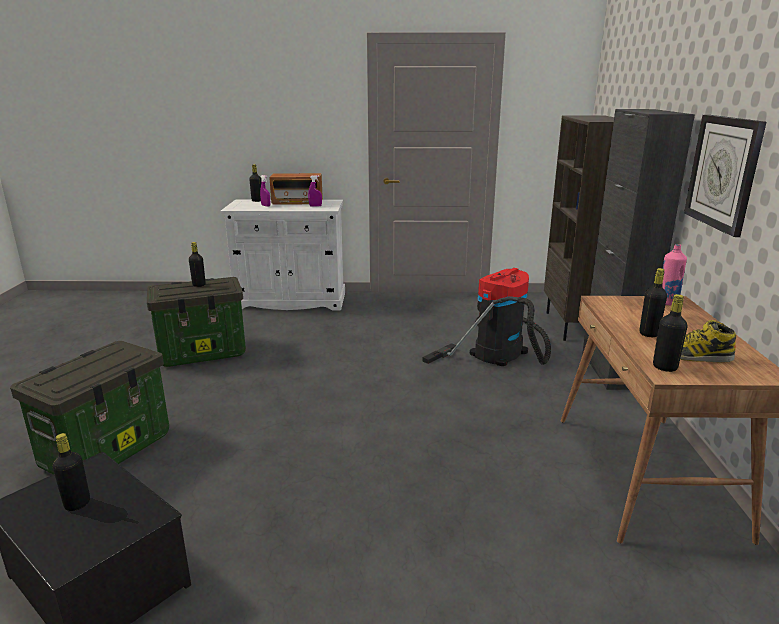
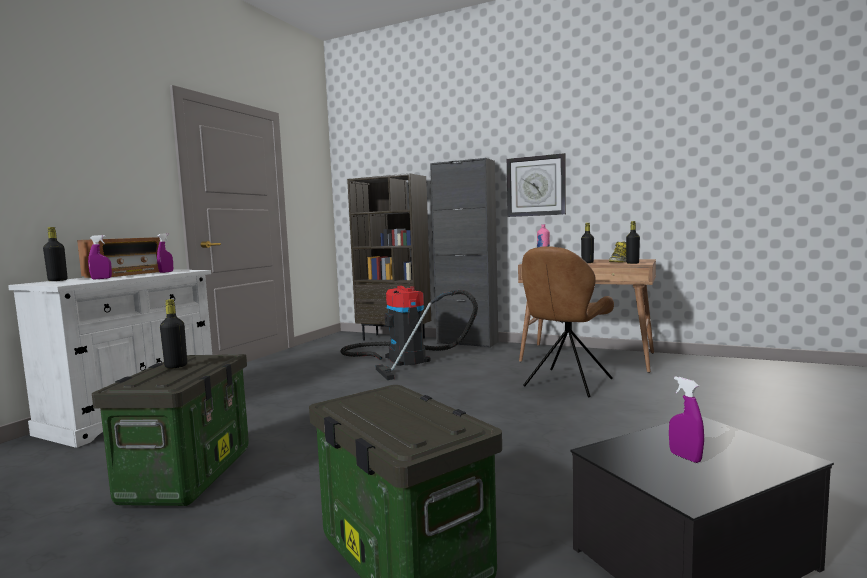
camera: 65 degrees left, 15 degrees down
(77, 504) = (685, 457): black bottle -> purple spray bottle
(498, 470) = (566, 383): none -> brown chair

